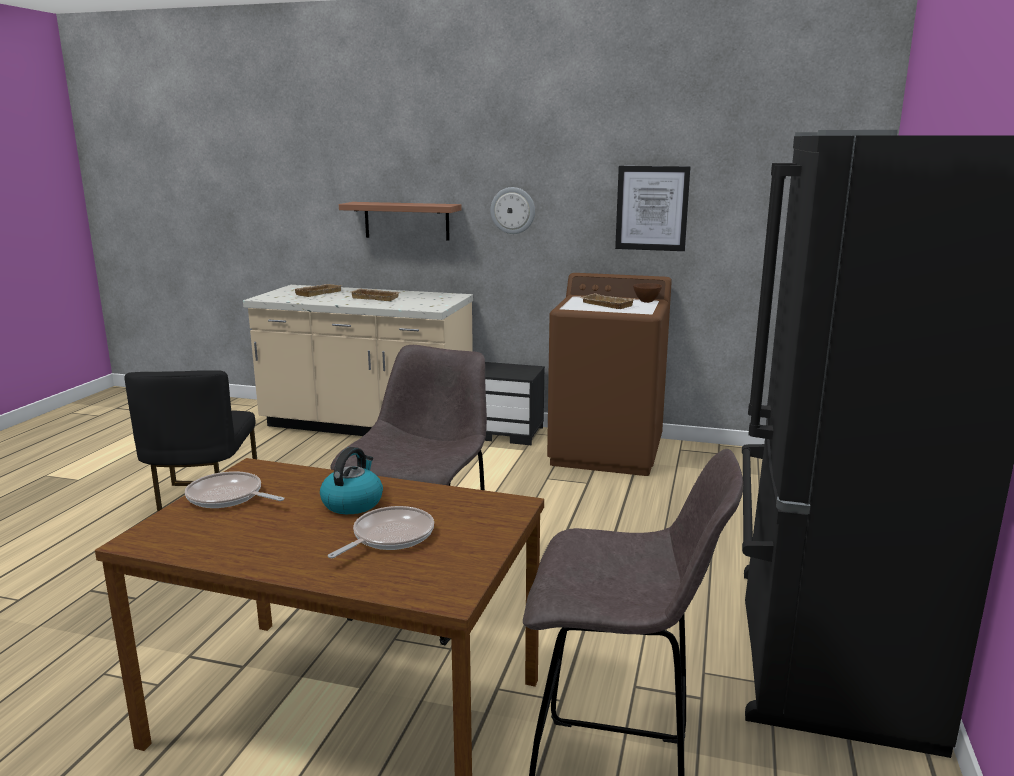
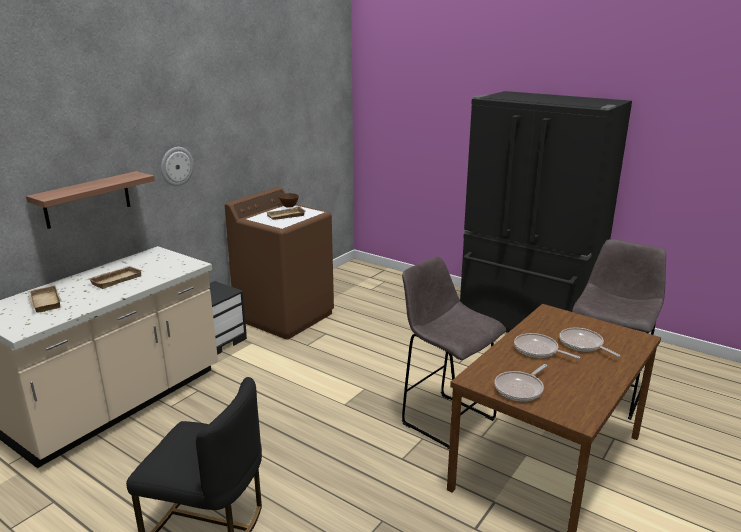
camera: 70 degrees left, 5 degrees up
(352, 503) = (538, 350): kettle -> frying pan
(652, 208) = (260, 143): picture -> none

